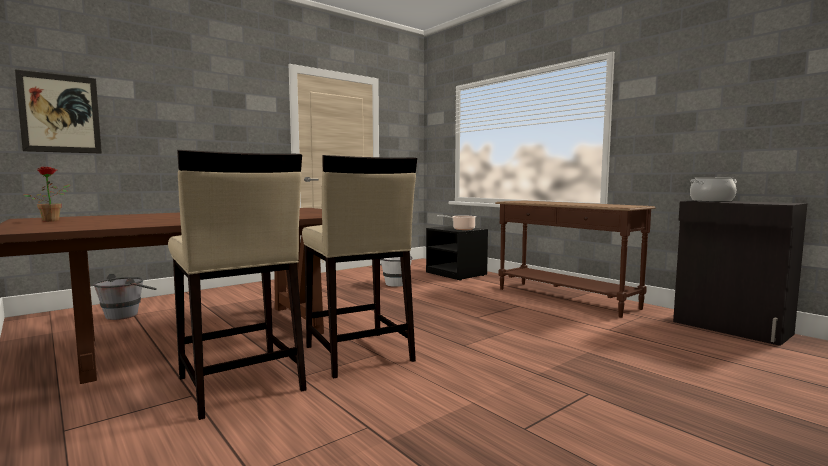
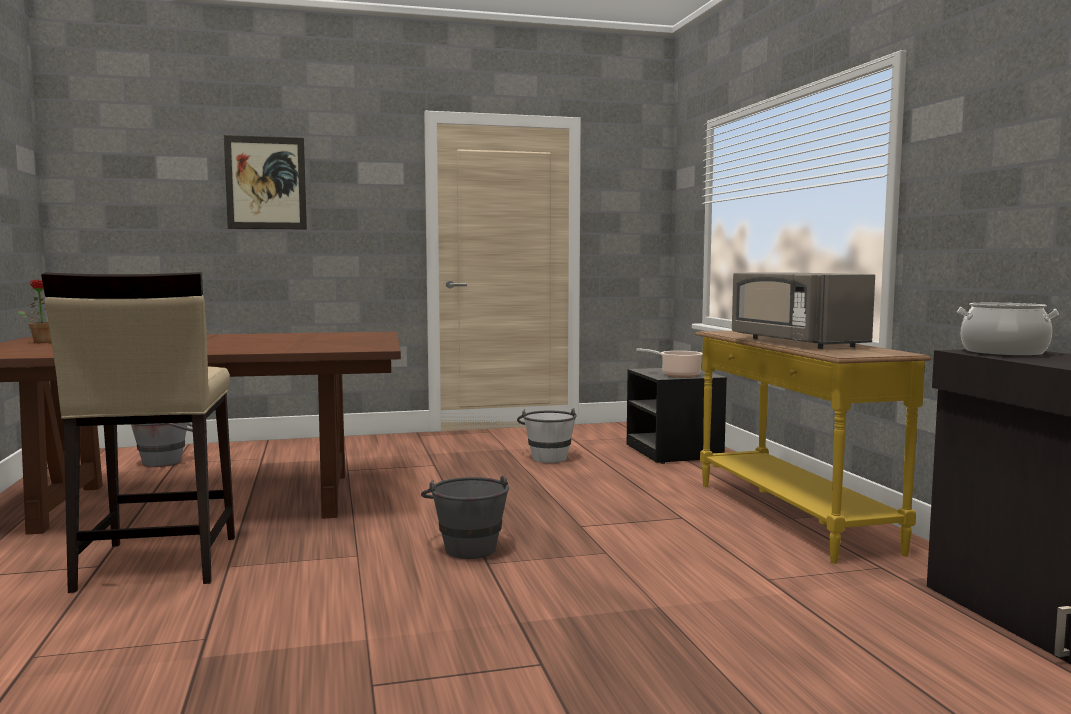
camera: 25 degrees right, 0 degrees up
(60, 113) = (122, 205): picture -> picture (266, 183)
(358, 354) = (334, 551): beige stool -> none
(435, 337) = (467, 546): none -> grey bucket
(564, 298) = (789, 516): brown console table -> yellow console table
(572, 203) = (795, 342): none -> grey microwave

